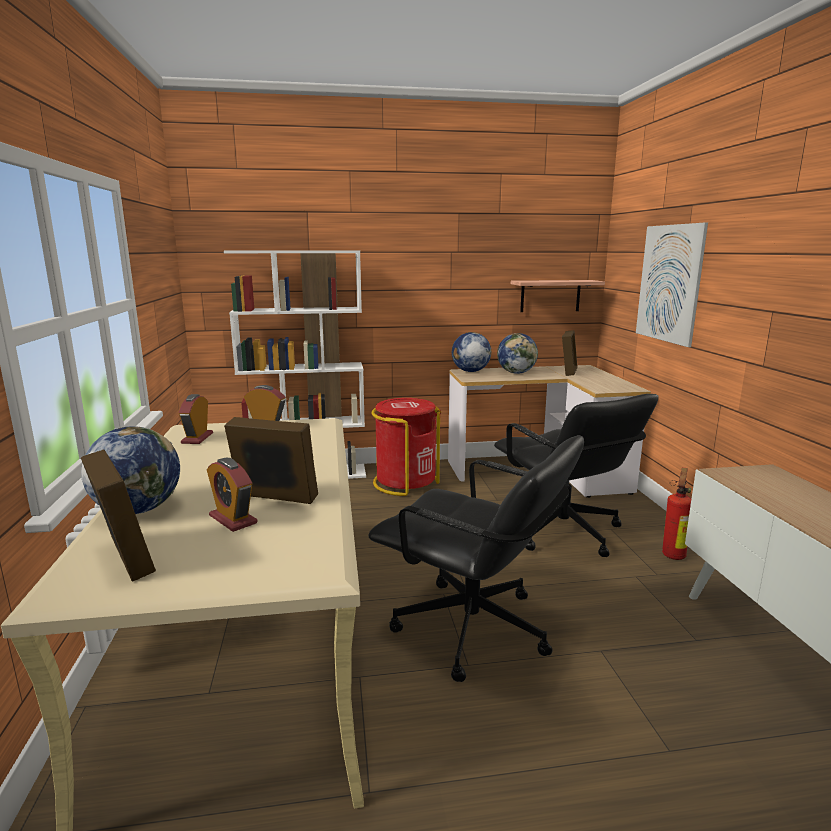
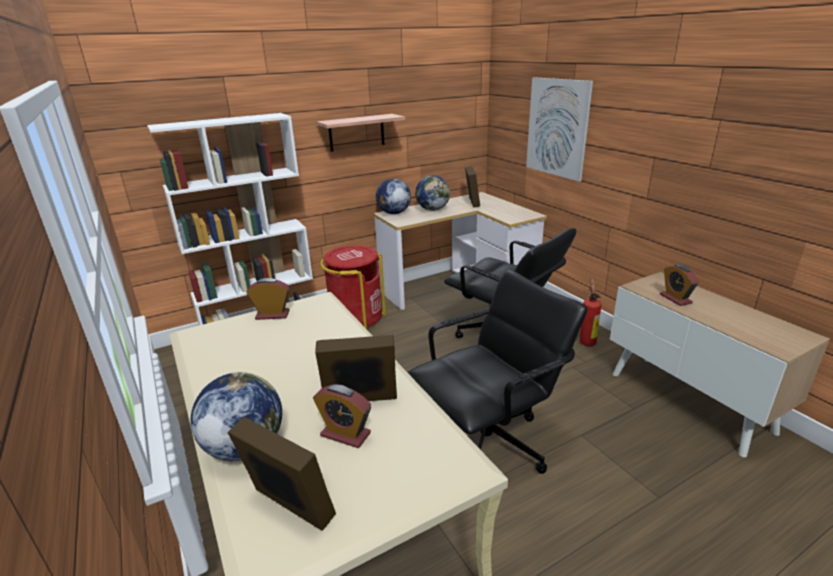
camera: 20 degrees left, 10 degrees up
(197, 438) = (217, 344): alarm clock -> alarm clock (675, 299)
(473, 629) = (488, 444): black office chair -> black office chair turned 45 degrees counterclockwise
(550, 296) = (448, 137): shelf -> shelf (356, 132)

